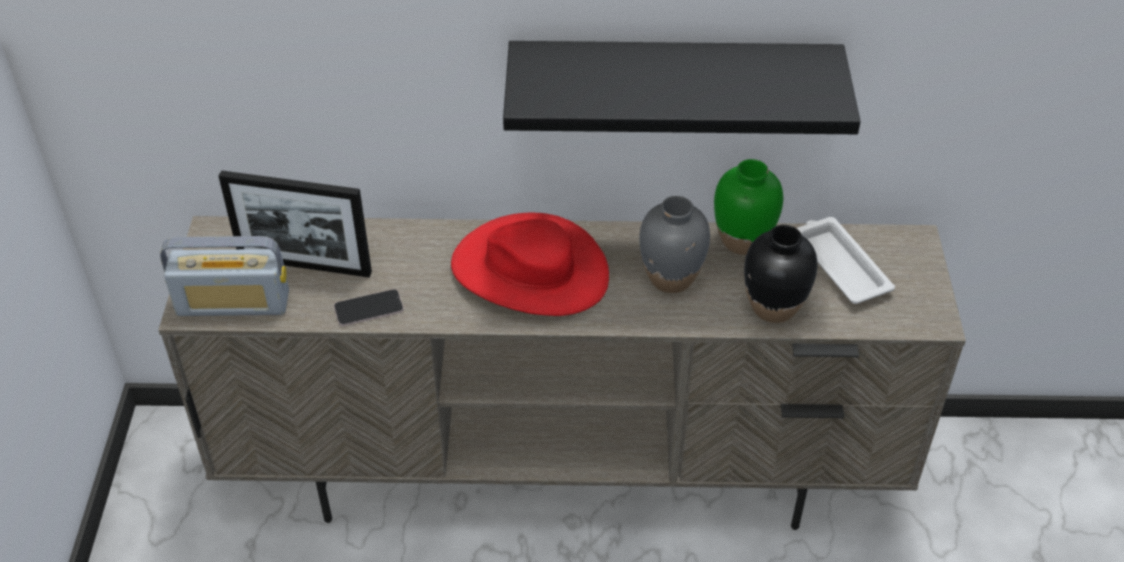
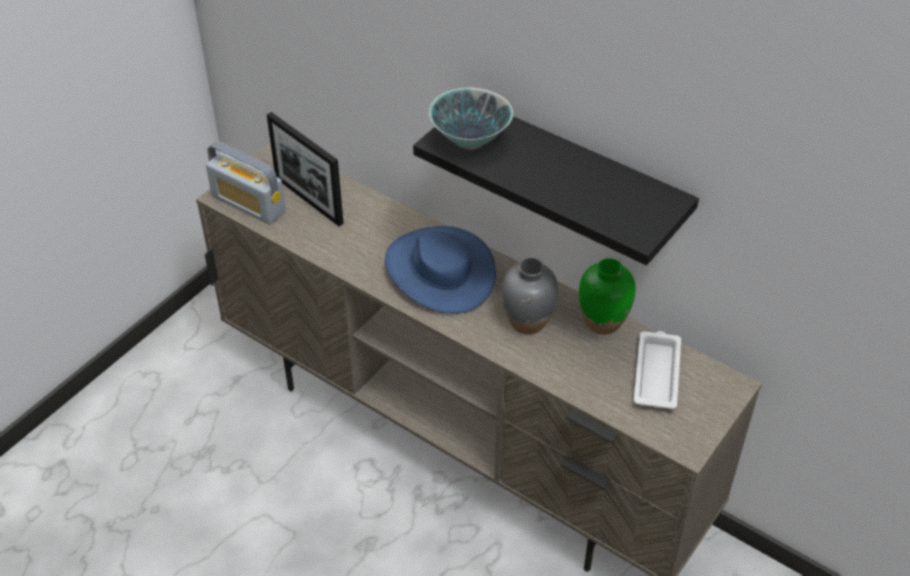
camera: 35 degrees right, 0 degrees up
(368, 308) = (321, 245): phone -> none
(530, 270) = (440, 271): red hat -> blue hat
(561, 86) = (470, 141): none -> bowl
(773, 307) = (578, 377): black vase -> none

